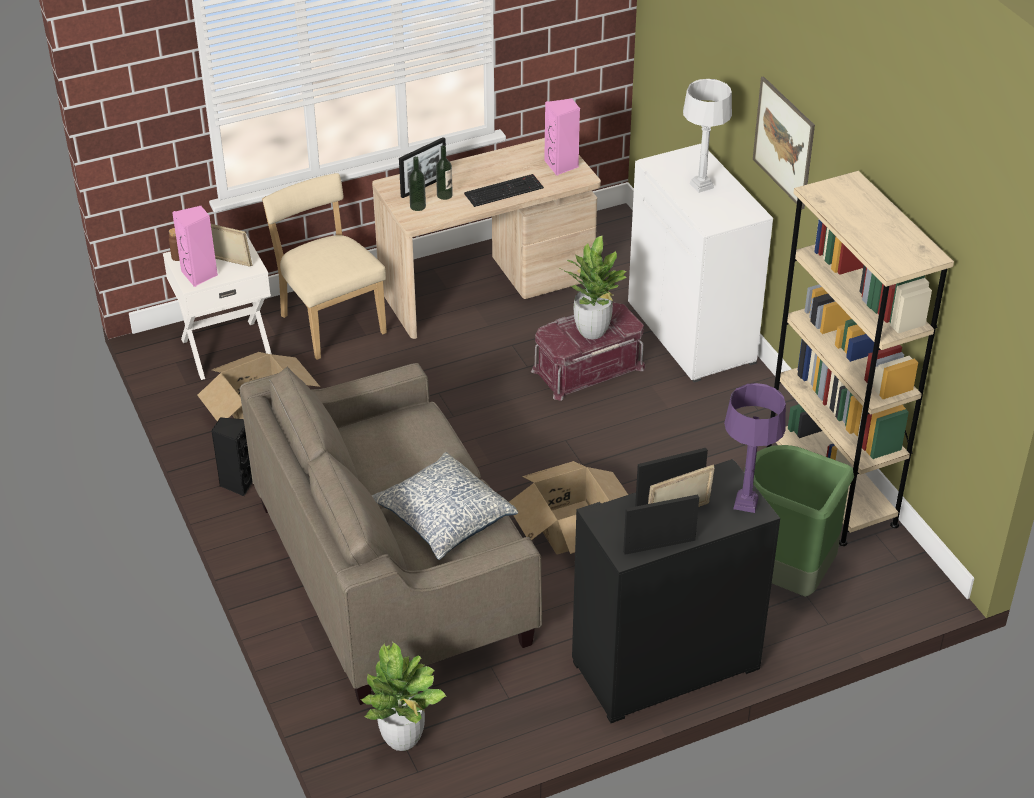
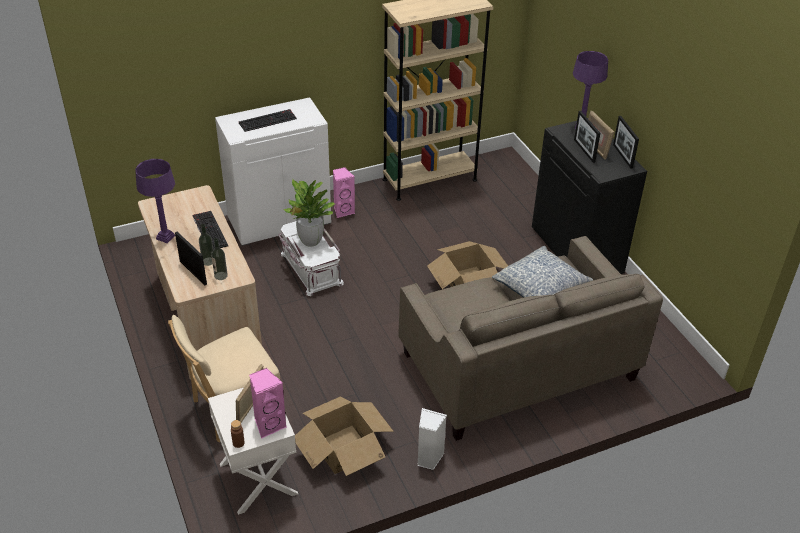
camera: 90 degrees left, 0 degrees up
(237, 482) = (428, 458): black speaker -> white speaker
(402, 739) = (657, 359): potted plant -> none
(490, 161) = (165, 237): none -> purple table lamp
(562, 165) = (182, 201): pink speaker -> pink speaker (343, 211)
(587, 368) = (310, 268): red storage box -> white storage box
(701, 185) = (268, 120): grey table lamp -> keyboard
(784, 142) = (301, 46): picture -> none
(784, 577) = (503, 202): green trash can -> none

